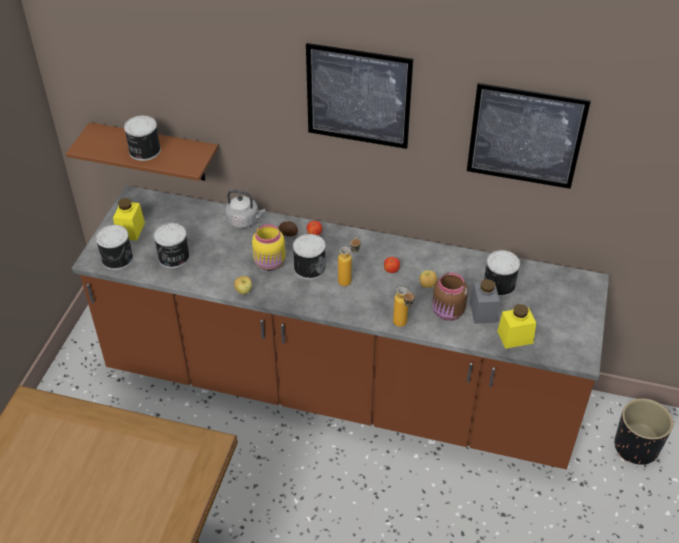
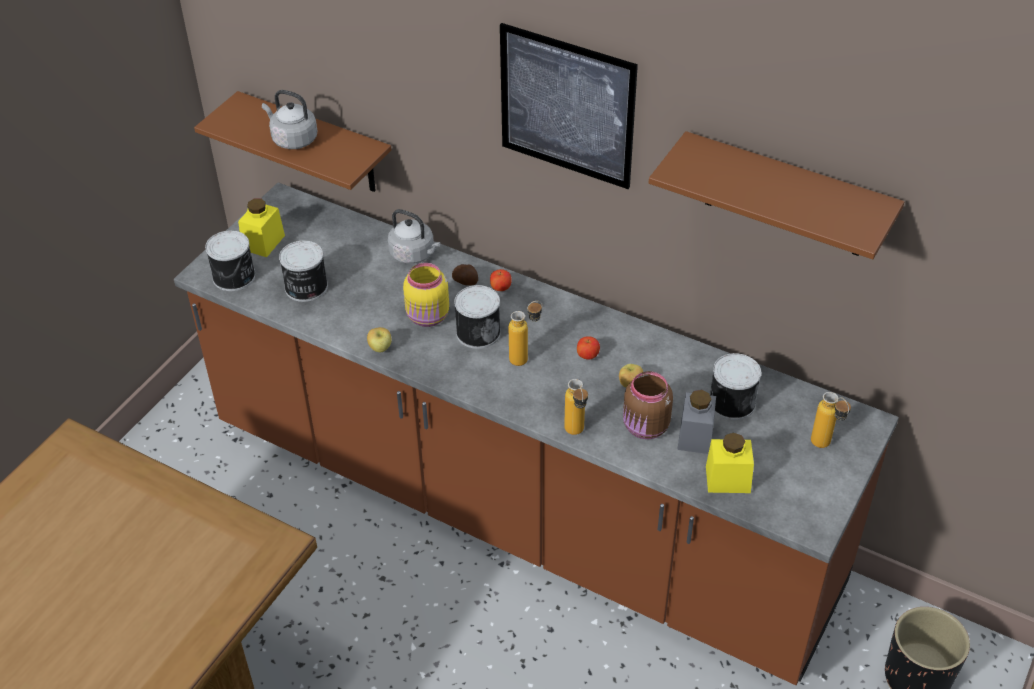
camera: 15 degrees right, 0 degrees up
(144, 151) = (292, 139): can -> grey kettle
(525, 136) = (786, 197): picture -> brown shelf
(570, 303) = (825, 447): none -> bottle

